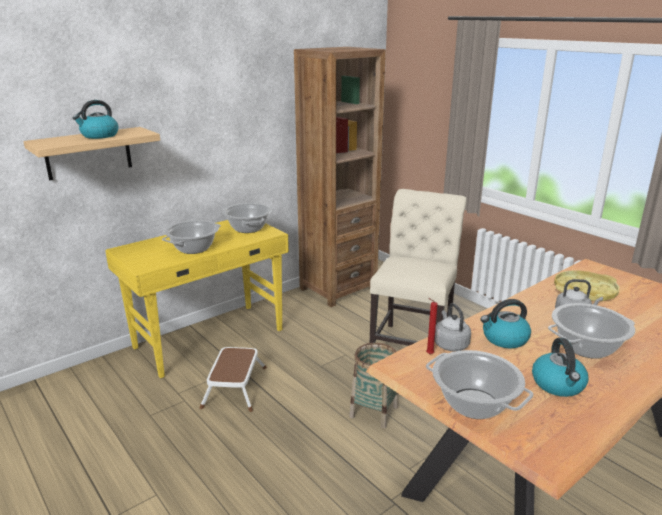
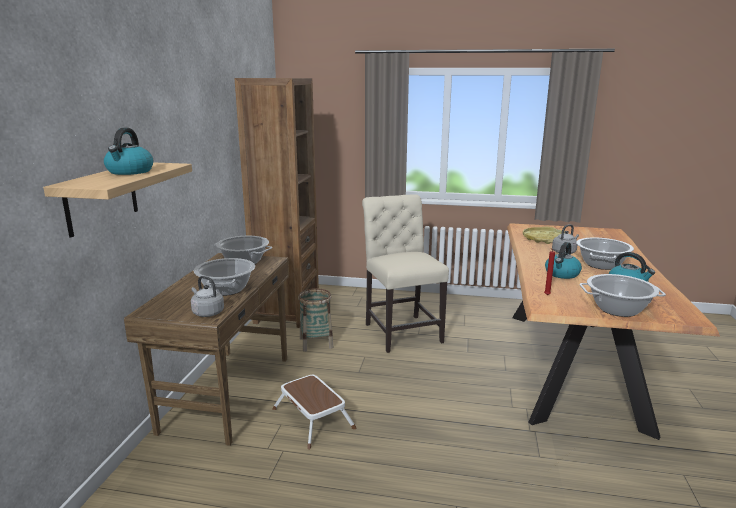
camera: 40 degrees left, 5 degrees down
(210, 338) = (228, 393): yellow console table -> brown console table
(374, 411) = (441, 384): basket -> basket (316, 343)
(450, 344) = (544, 286): grey kettle -> grey kettle (207, 312)

